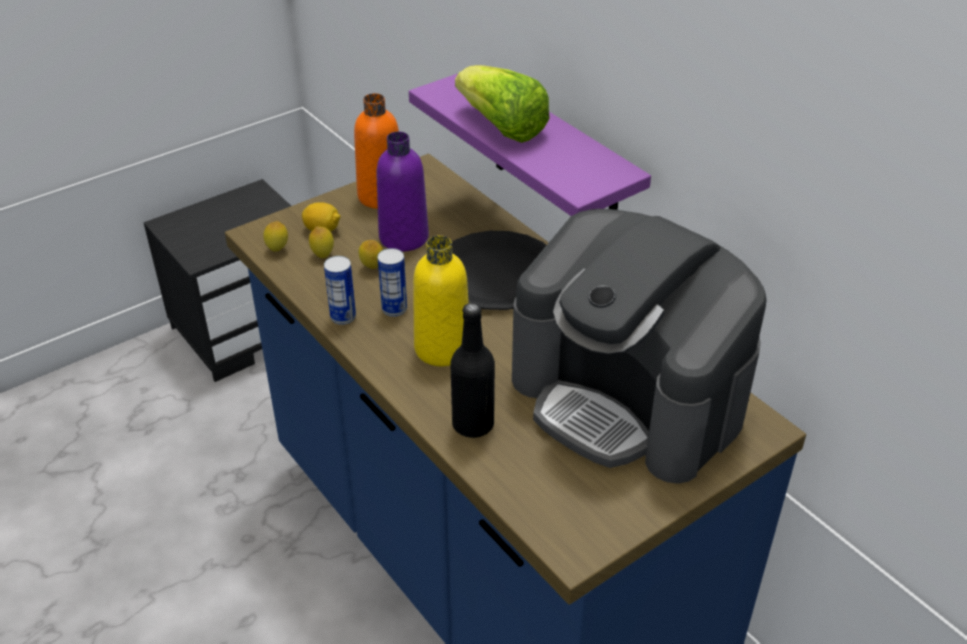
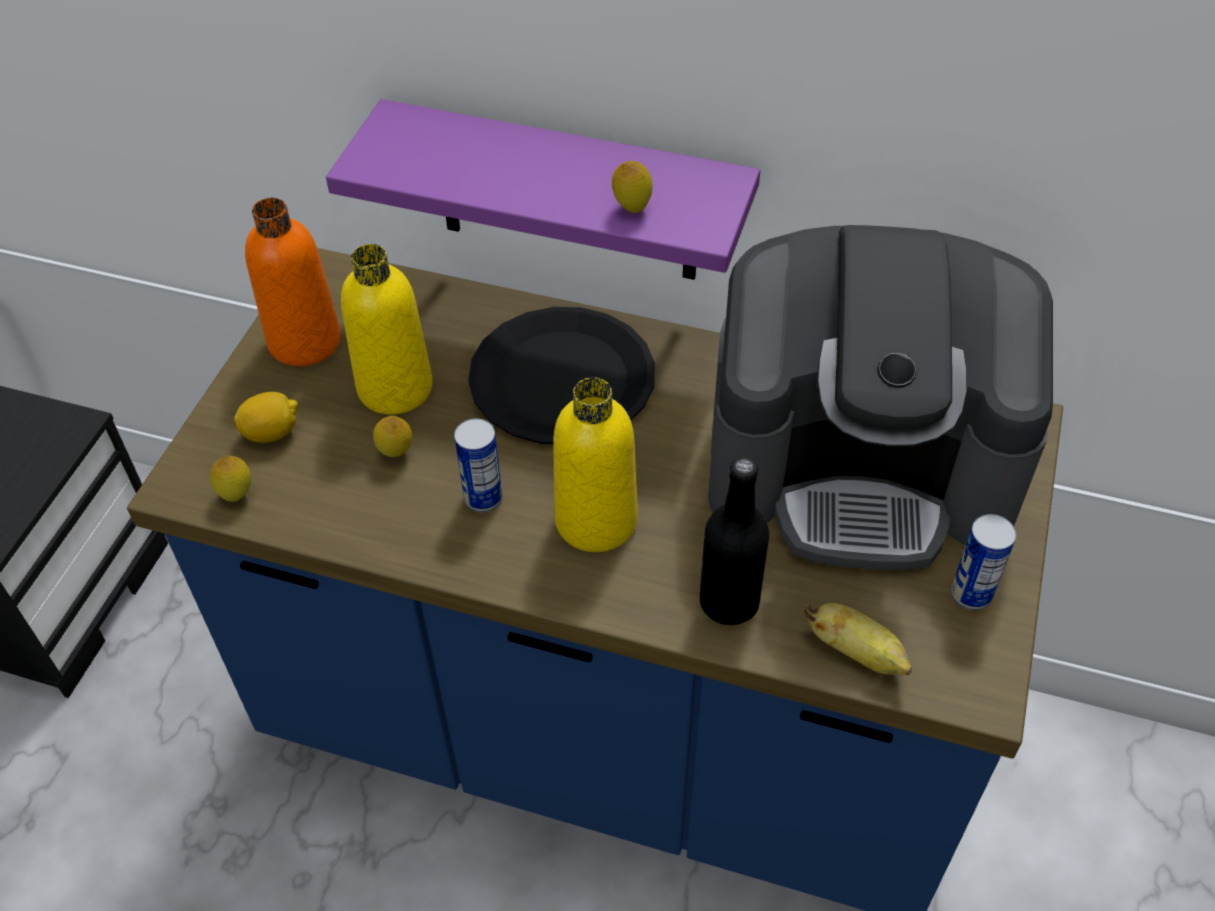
camera: 35 degrees left, 10 degrees up
(323, 255) = (310, 470): lemon -> lemon (632, 208)
(343, 317) = (427, 547): can -> can (971, 594)
(404, 237) = (395, 388): purple bottle -> yellow bottle
(501, 127) = (514, 181): lettuce -> none
(519, 488) = (857, 653): none -> banana

